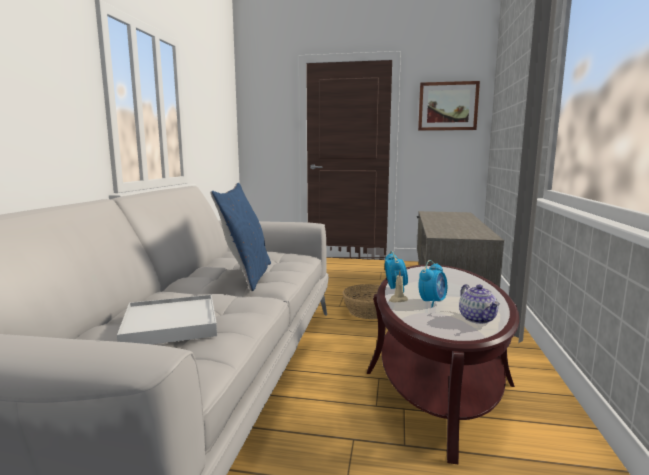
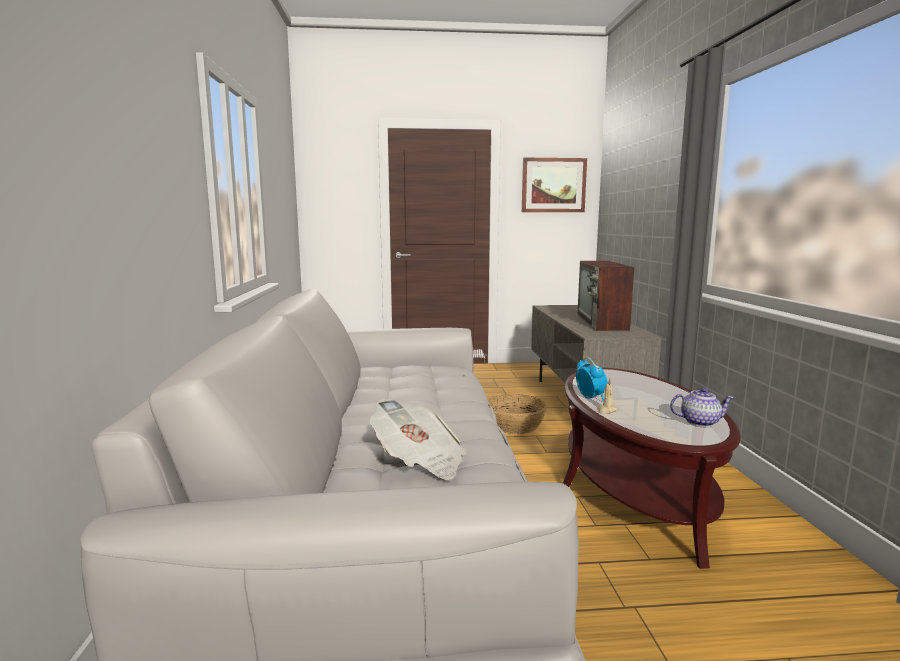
camera: 15 degrees left, 0 degrees up
(171, 324) = (420, 462): white tray -> newspaper
(246, 276) = (422, 397): blue pillow -> none
(432, 302) = (641, 409): alarm clock -> none
(463, 226) = (602, 322): none -> television
(478, 319) = (700, 422): teapot -> teapot turned 60 degrees counterclockwise

